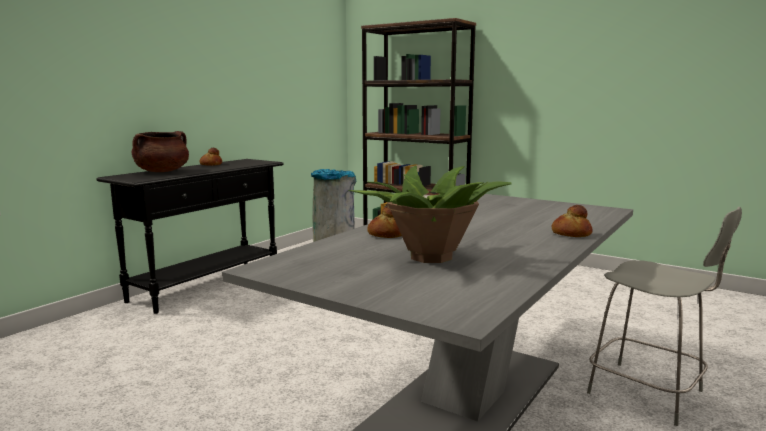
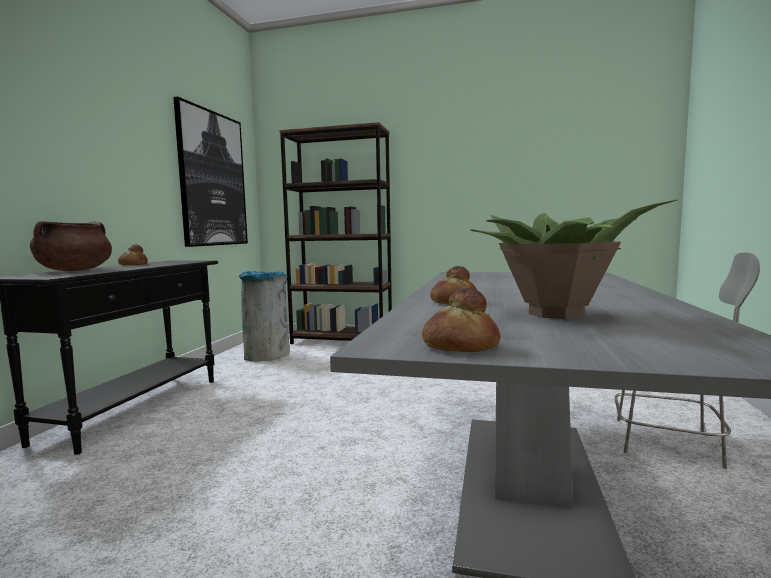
camera: 20 degrees left, 5 degrees down
(295, 78) = (213, 179): none -> picture
(570, 234) = (620, 288): bread -> bread (459, 345)

